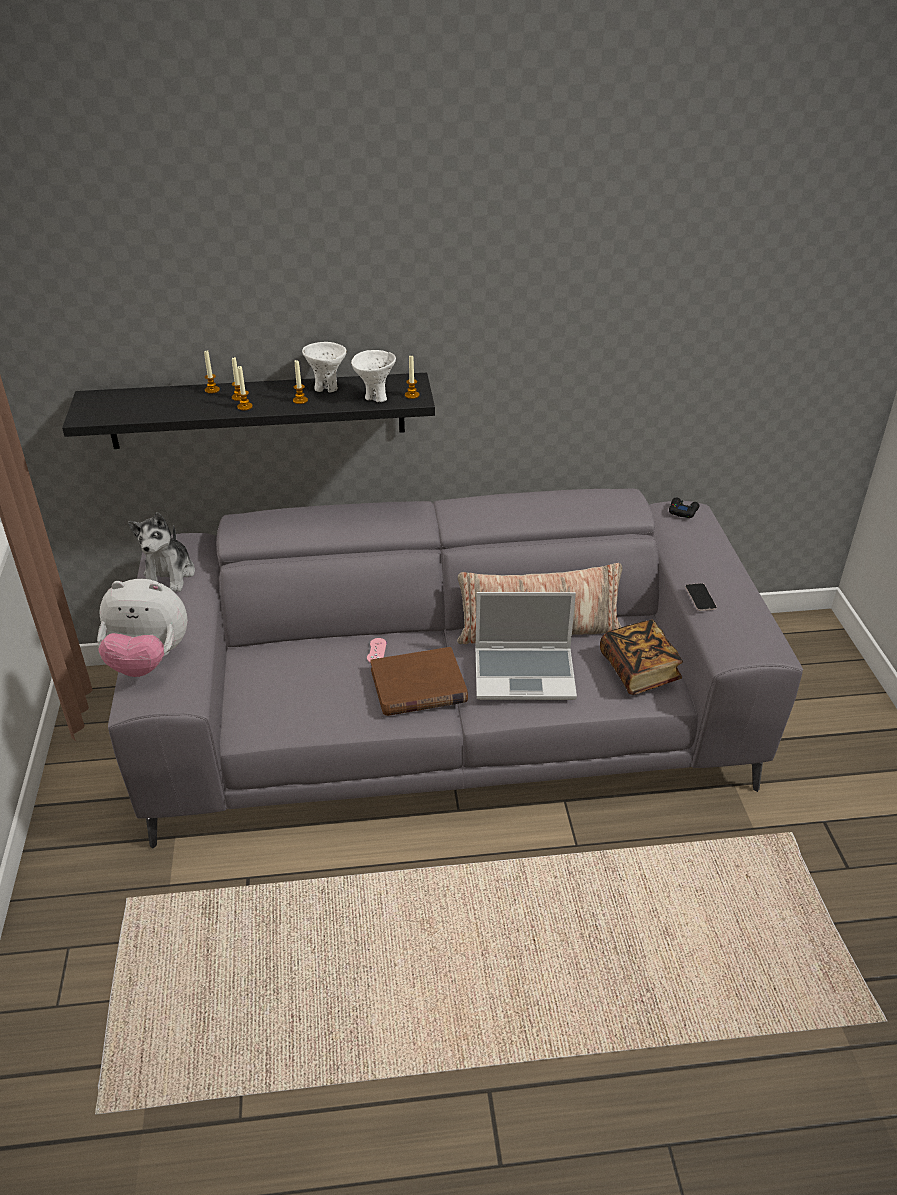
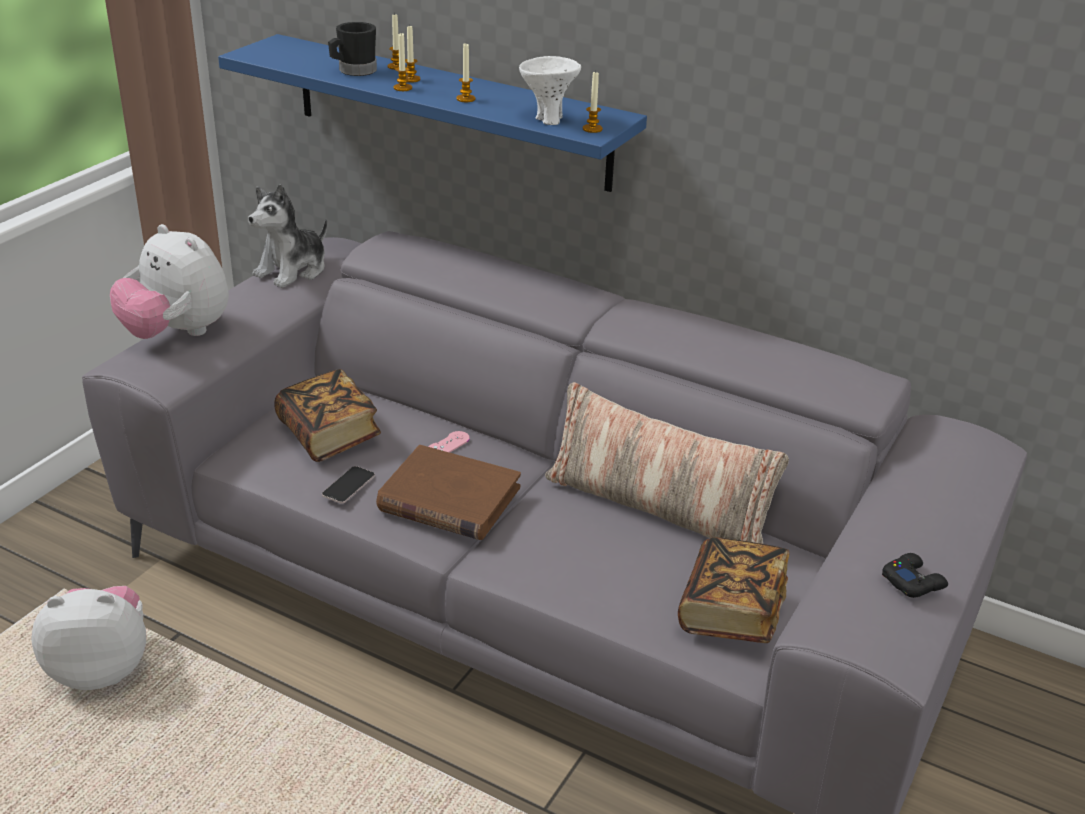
camera: 35 degrees right, 5 degrees down
(187, 404) = (353, 71): none -> black mug
(221, 932) = (102, 668): none -> plush toy
(257, 411) = (449, 111): black shelf -> blue shelf
(294, 682) = (329, 434): none -> book
(326, 388) = (511, 97): white bowl -> none
(525, 674) = (582, 545): laptop -> none
(682, 511) = (966, 439): black game controller -> black game controller (913, 581)
(700, 597) = (862, 544): phone -> phone (348, 485)

